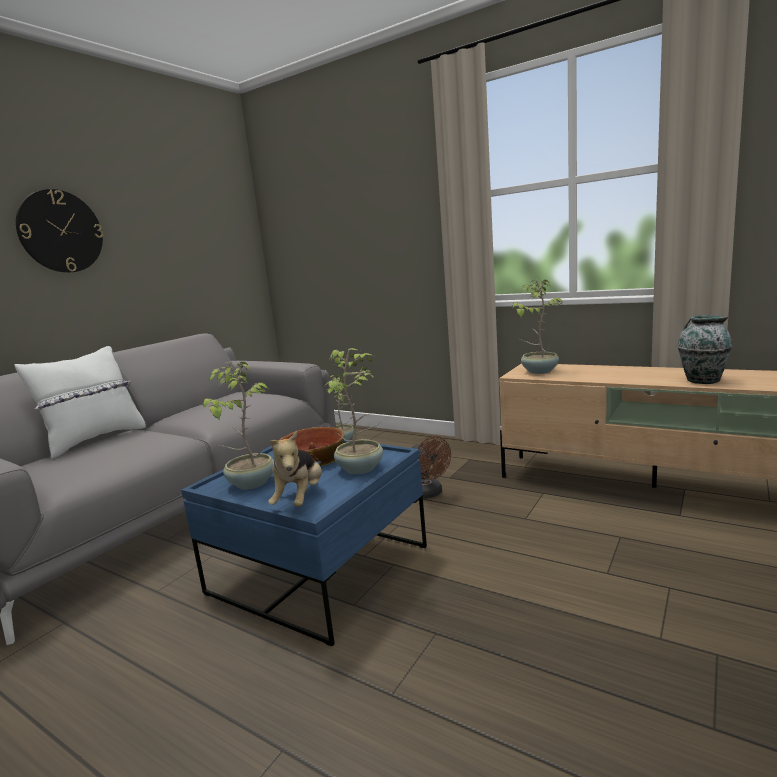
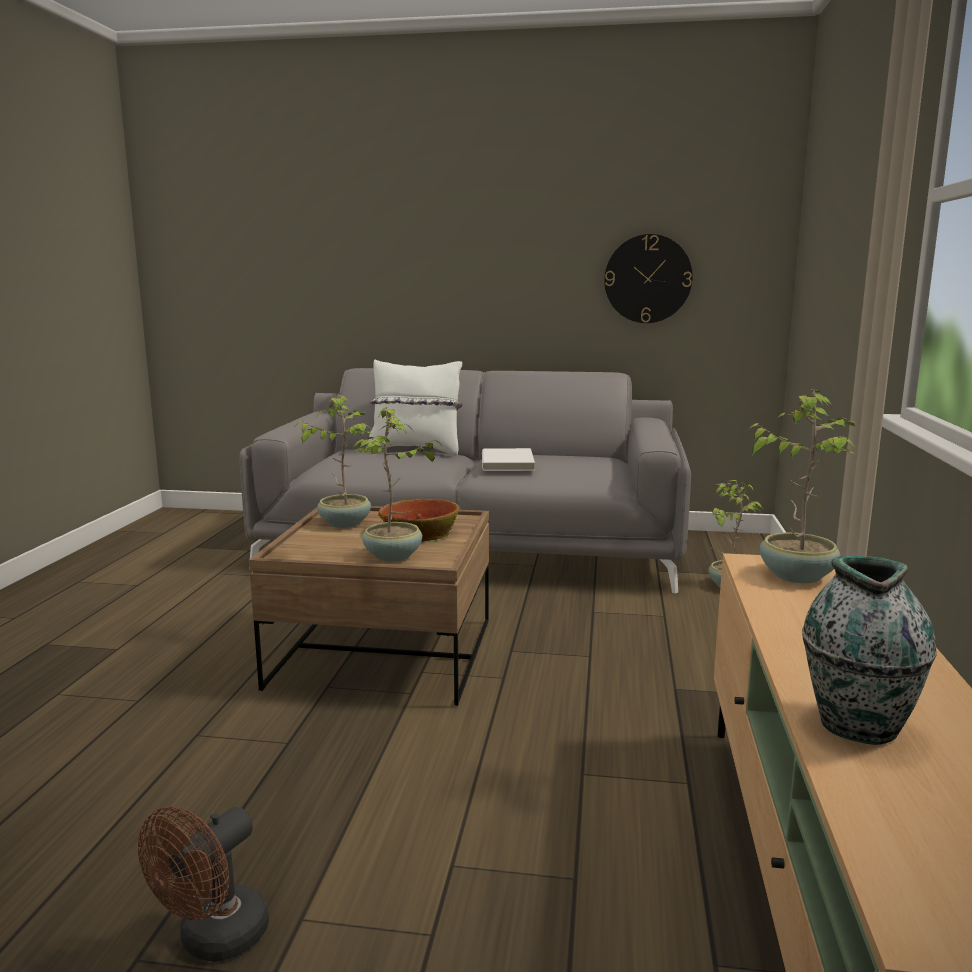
camera: 65 degrees right, 0 degrees up
(60, 231) = (493, 234): wall clock -> wall clock (647, 279)
(204, 414) = (509, 463): none -> white book
(300, 499) = (309, 547): plush toy -> none
(319, 569) = (384, 653): blue coffee table -> brown coffee table
(429, 494) = (606, 683): brown fan -> brown fan (213, 941)

